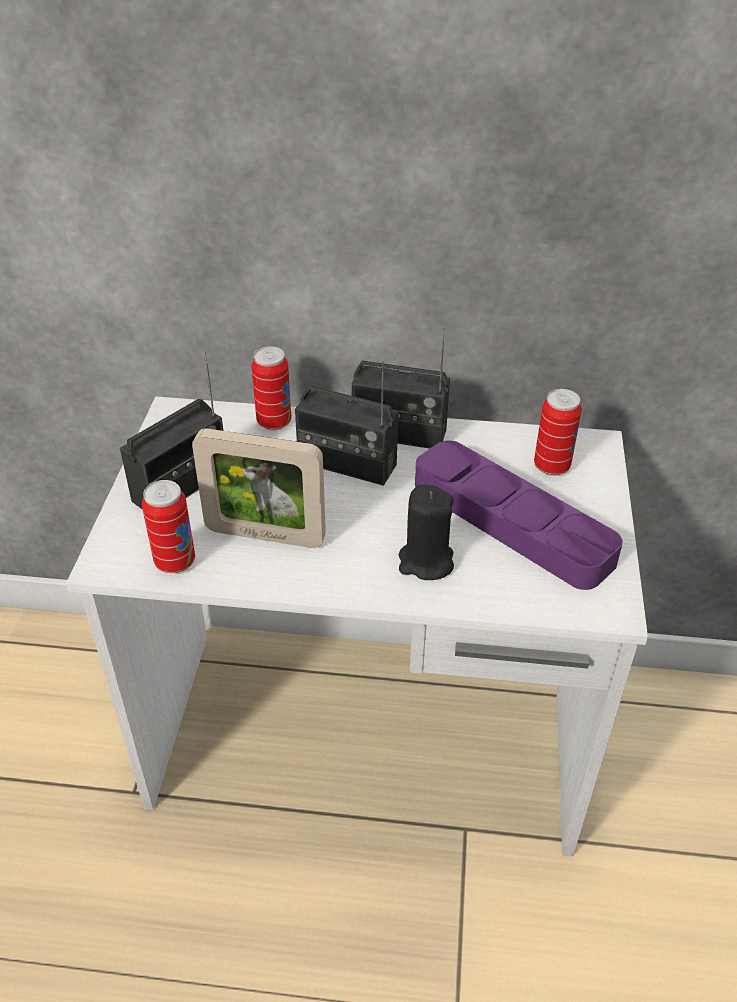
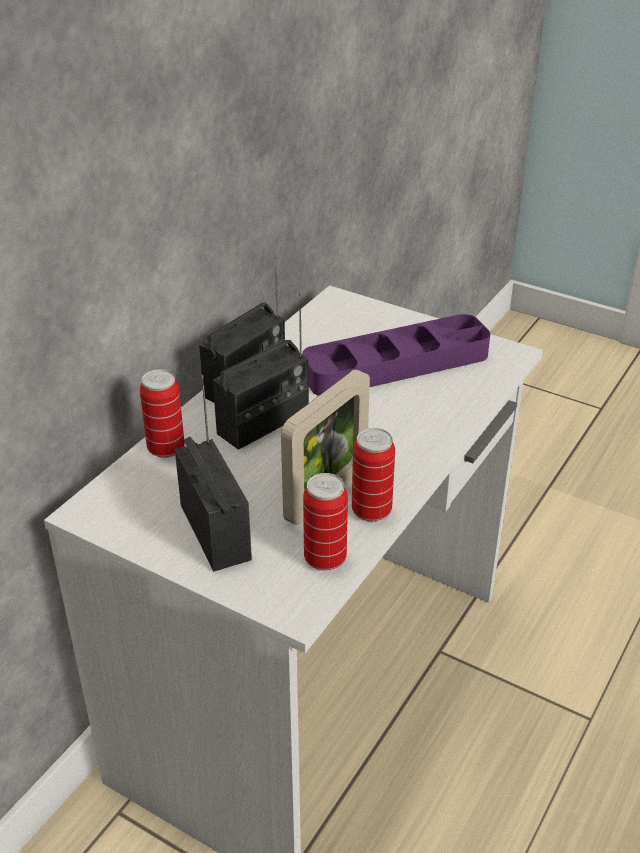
camera: 65 degrees left, 5 degrees down
(425, 562) = (415, 417): black candle -> none
(551, 466) = (347, 327): can -> can (371, 511)

